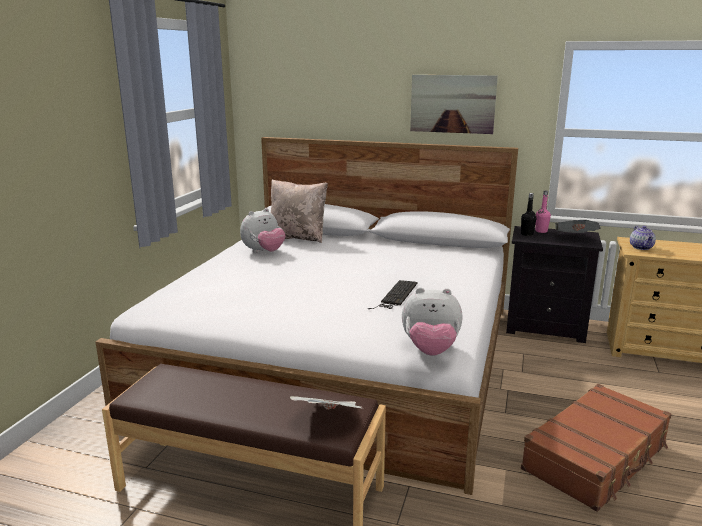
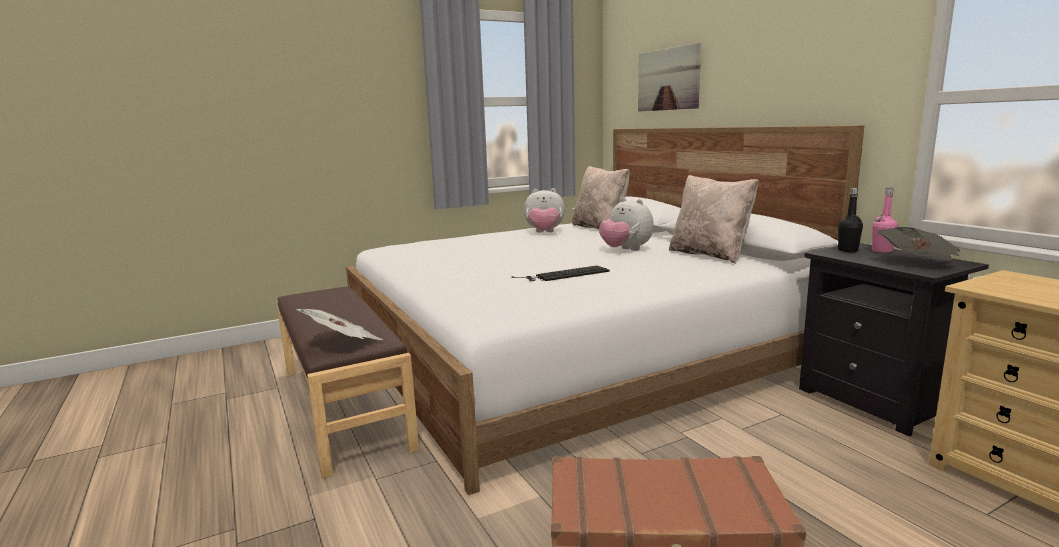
camera: 45 degrees right, 5 degrees down
(430, 350) = (476, 313): plush toy -> plush toy (626, 250)
(436, 251) = (710, 255): none -> beige pillow
(452, 104) = (790, 72): picture -> picture (668, 79)
(641, 247) = (1009, 285): teapot -> none

